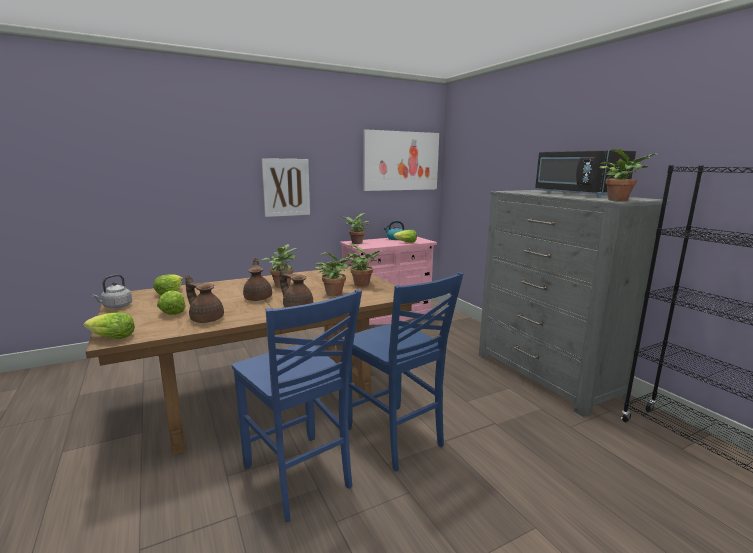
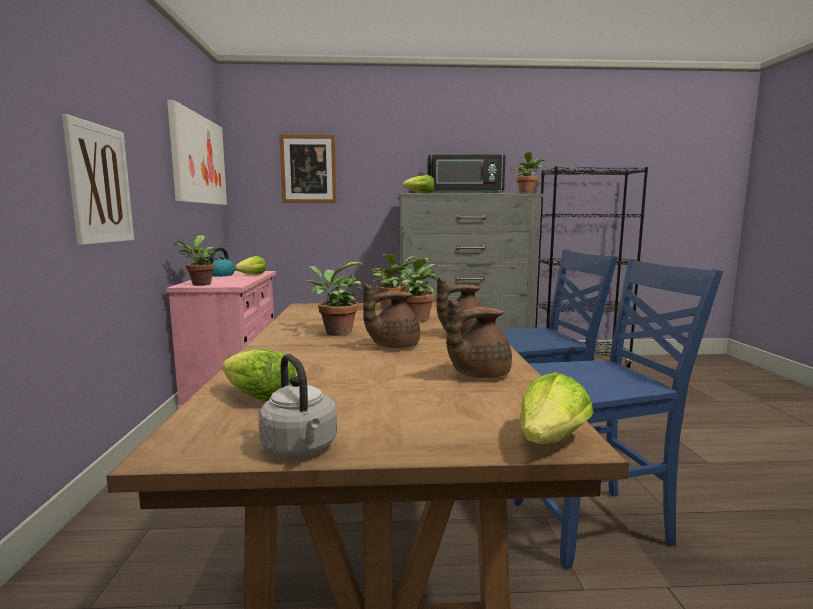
camera: 65 degrees left, 5 degrees down
(172, 311) = (410, 394): lettuce -> lettuce (420, 193)
(258, 298) = (393, 346): brown teapot -> brown teapot turned 45 degrees counterclockwise
(483, 162) = (308, 169): none -> picture

